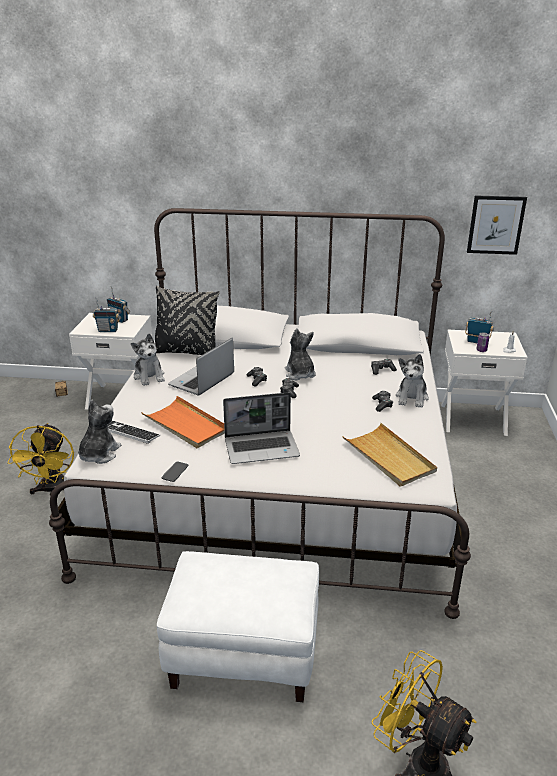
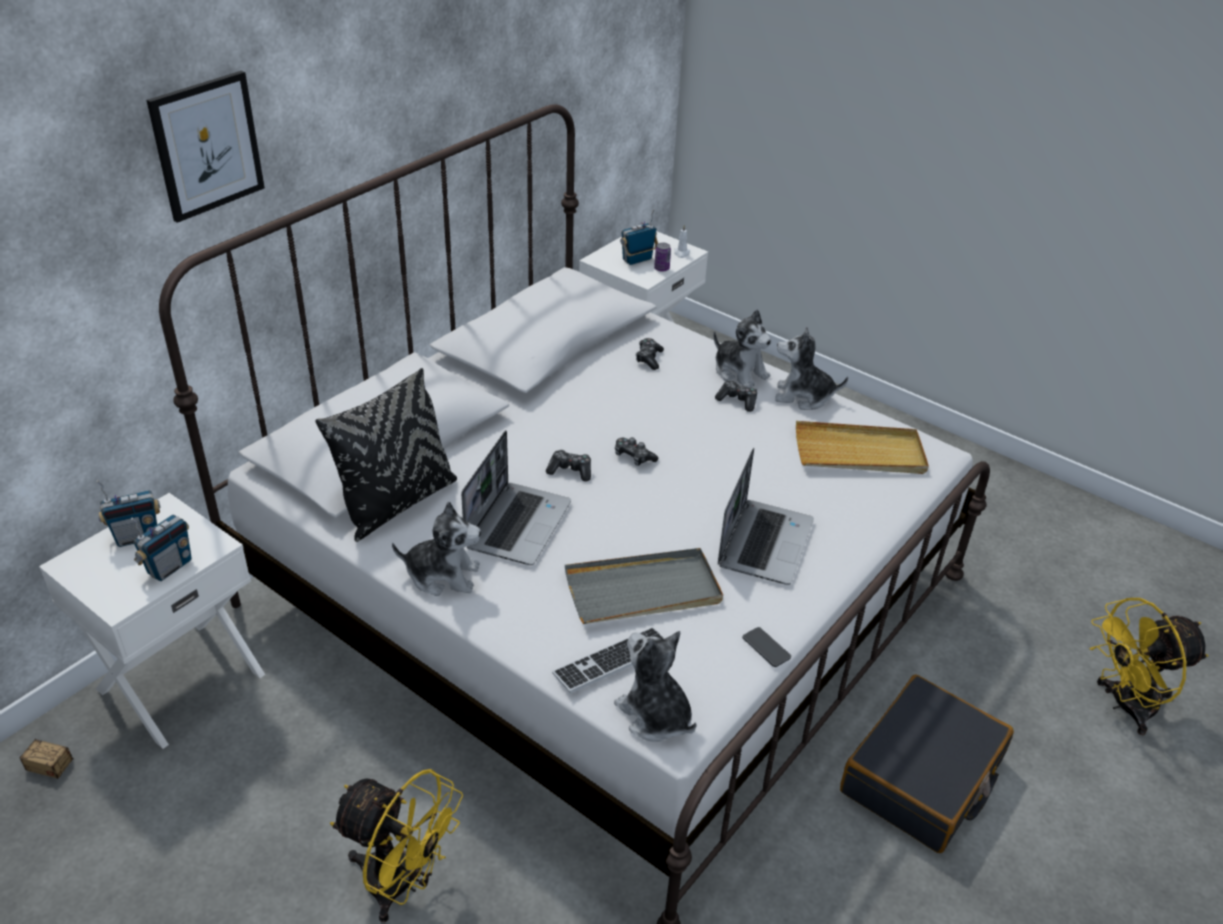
camera: 60 degrees left, 10 degrees up
(186, 425) = (643, 590): orange tray -> grey tray
(202, 380) = (517, 524): laptop -> laptop turned 135 degrees counterclockwise
(244, 652) = (922, 777): white ottoman -> black suitcase
(300, 374) = (591, 426): plush toy -> plush toy (803, 396)
(495, 225) = (610, 85): picture -> picture (207, 146)

